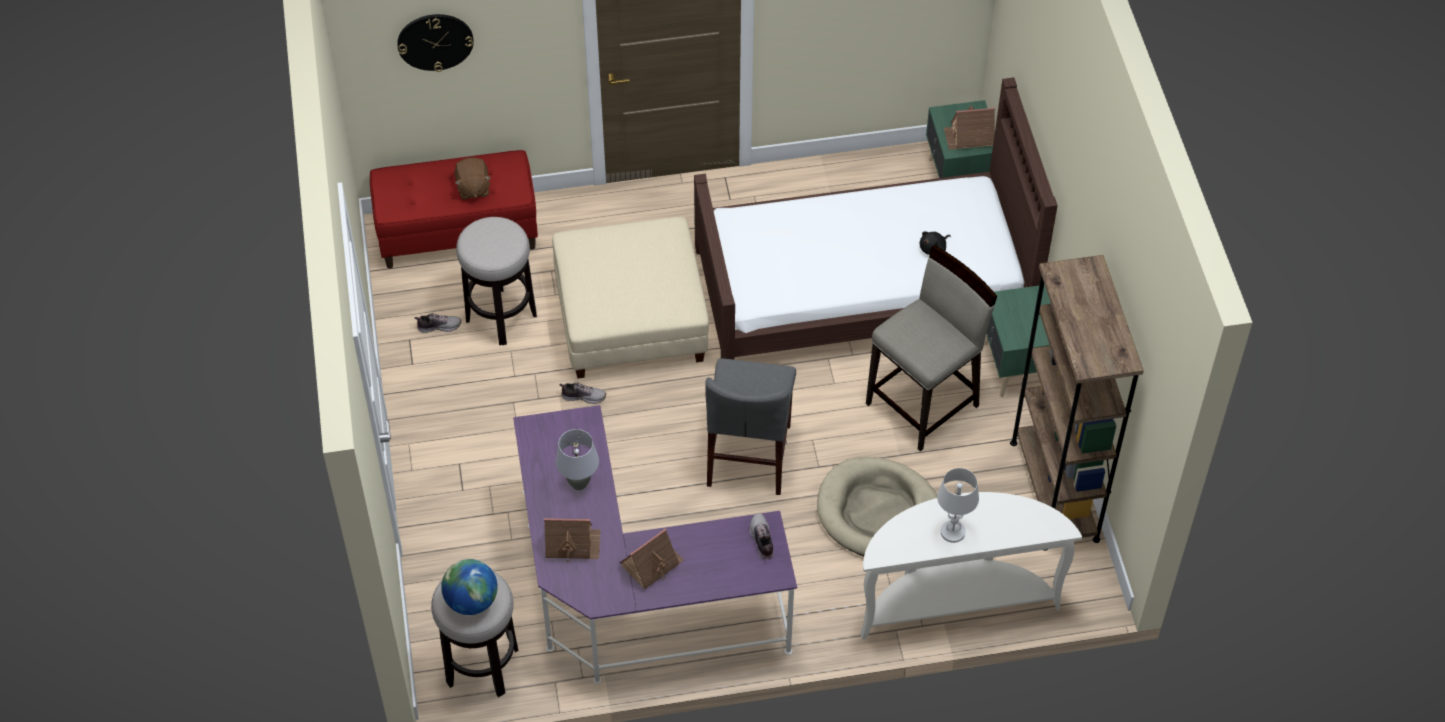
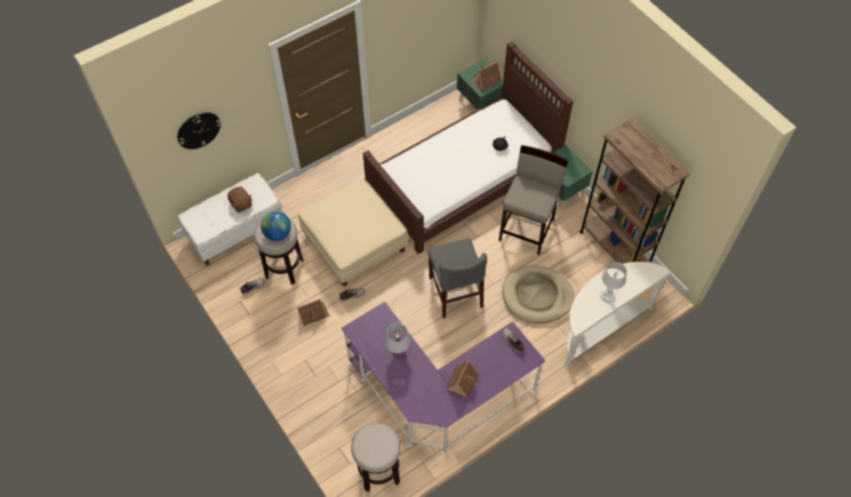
camera: 25 degrees left, 5 degrees up
(458, 233) = (236, 231): red bench -> white bench
(471, 601) = (377, 446): globe -> globe (277, 234)
(572, 544) = (413, 388): toy house -> toy house (313, 313)

